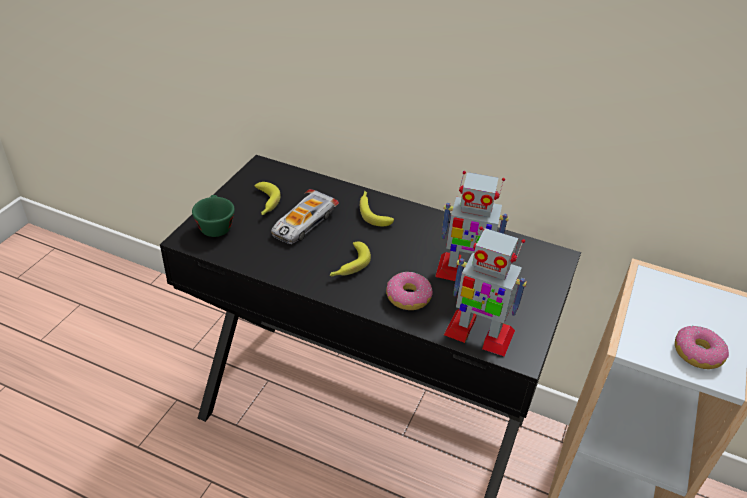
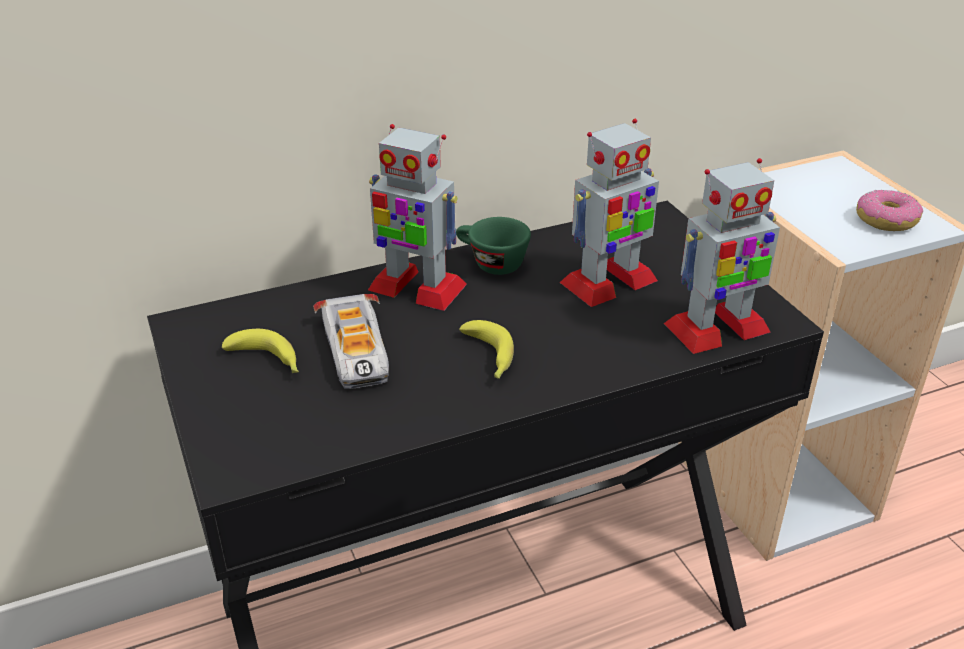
camera: 45 degrees left, 5 degrees down
(215, 225) = (244, 431): green cup -> green cup (490, 263)
(373, 212) = (416, 287): banana -> toy robot
(408, 297) = (602, 344): donut -> none

